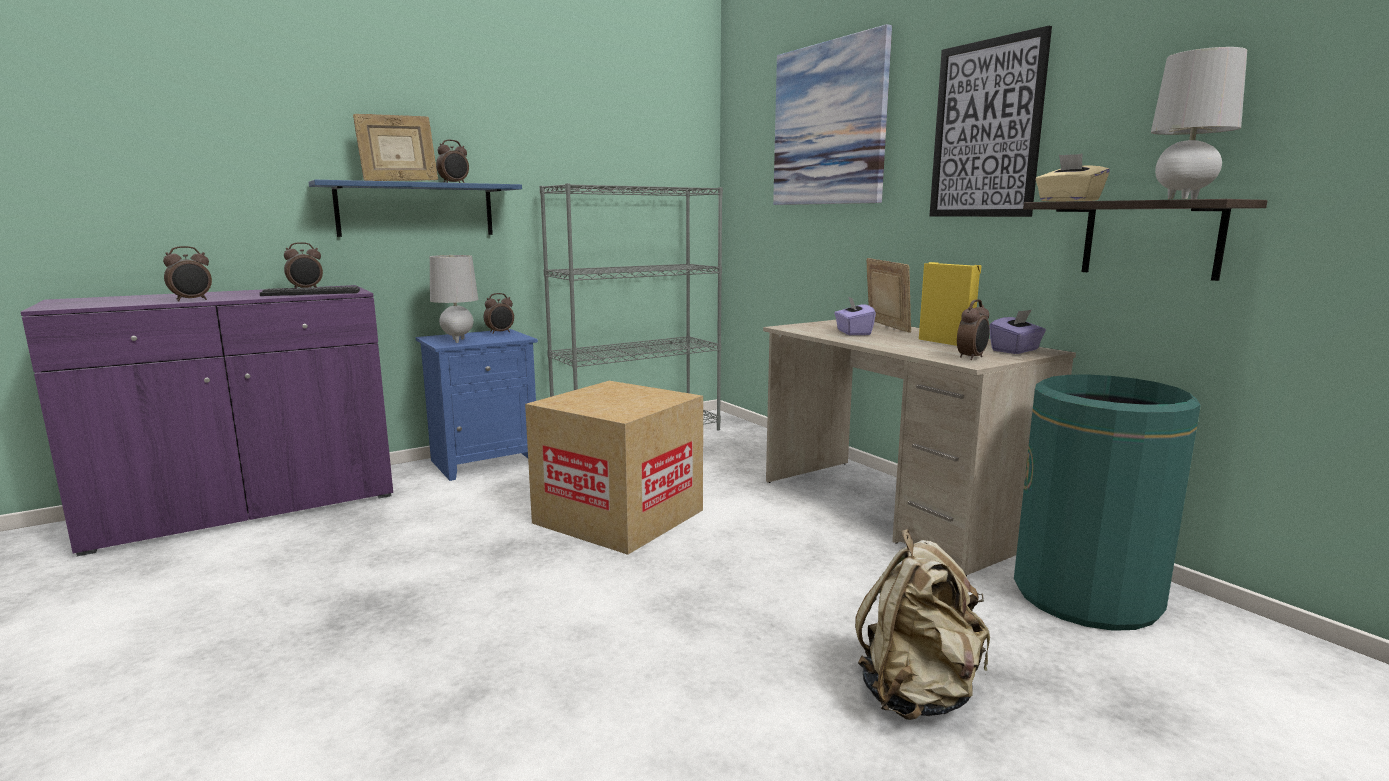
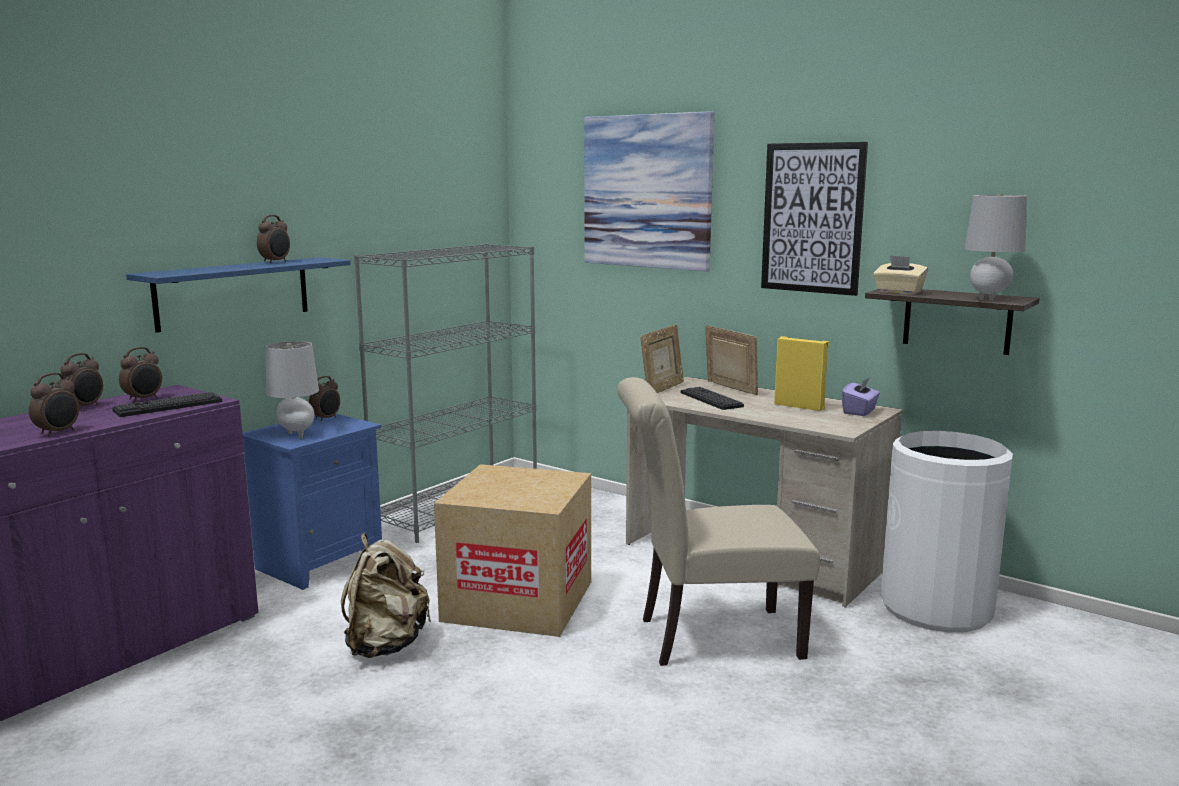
camera: 20 degrees left, 0 degrees up
(400, 182) = (228, 267): picture frame -> picture frame (662, 389)
(780, 581) = (709, 637): none -> beige chair
(853, 332) = (711, 399): purple tissue box -> keyboard
(918, 694) = (869, 706): beige backpack -> beige backpack (385, 645)
(972, 358) = (837, 424): alarm clock -> alarm clock (85, 407)
(1086, 596) = (936, 608): green trash can -> white trash can

